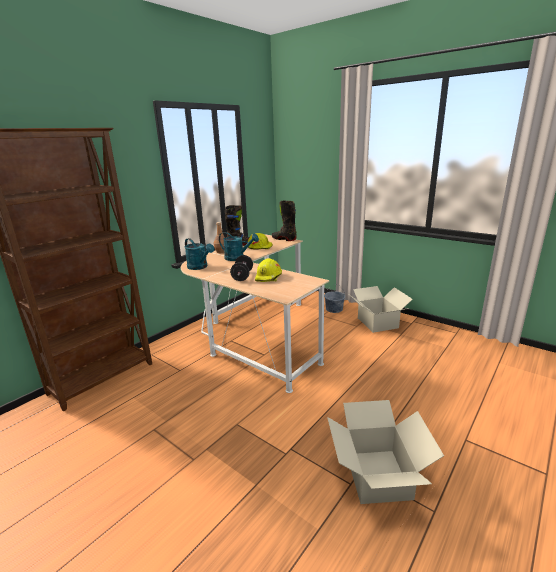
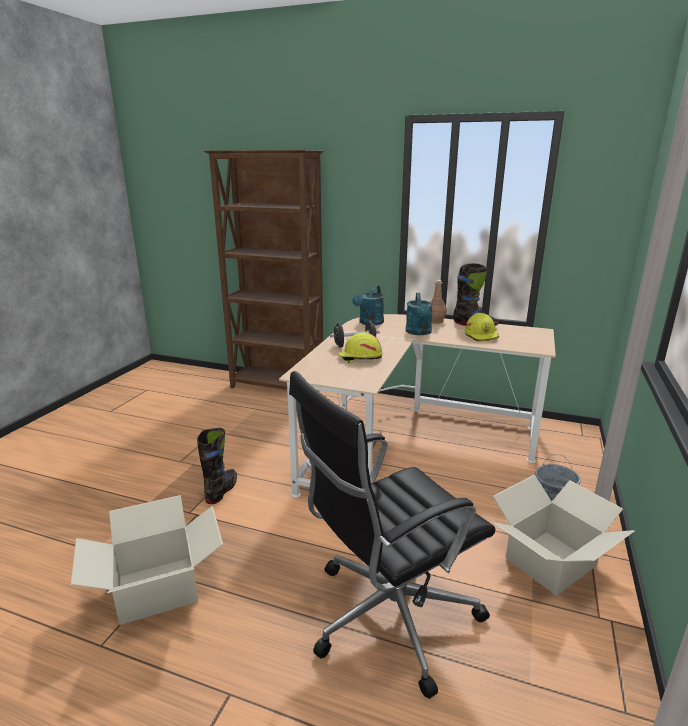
camera: 70 degrees right, 0 degrees up
(284, 239) = (542, 343): black boot -> black boot (222, 491)
(409, 374) = (388, 616): none -> black office chair

